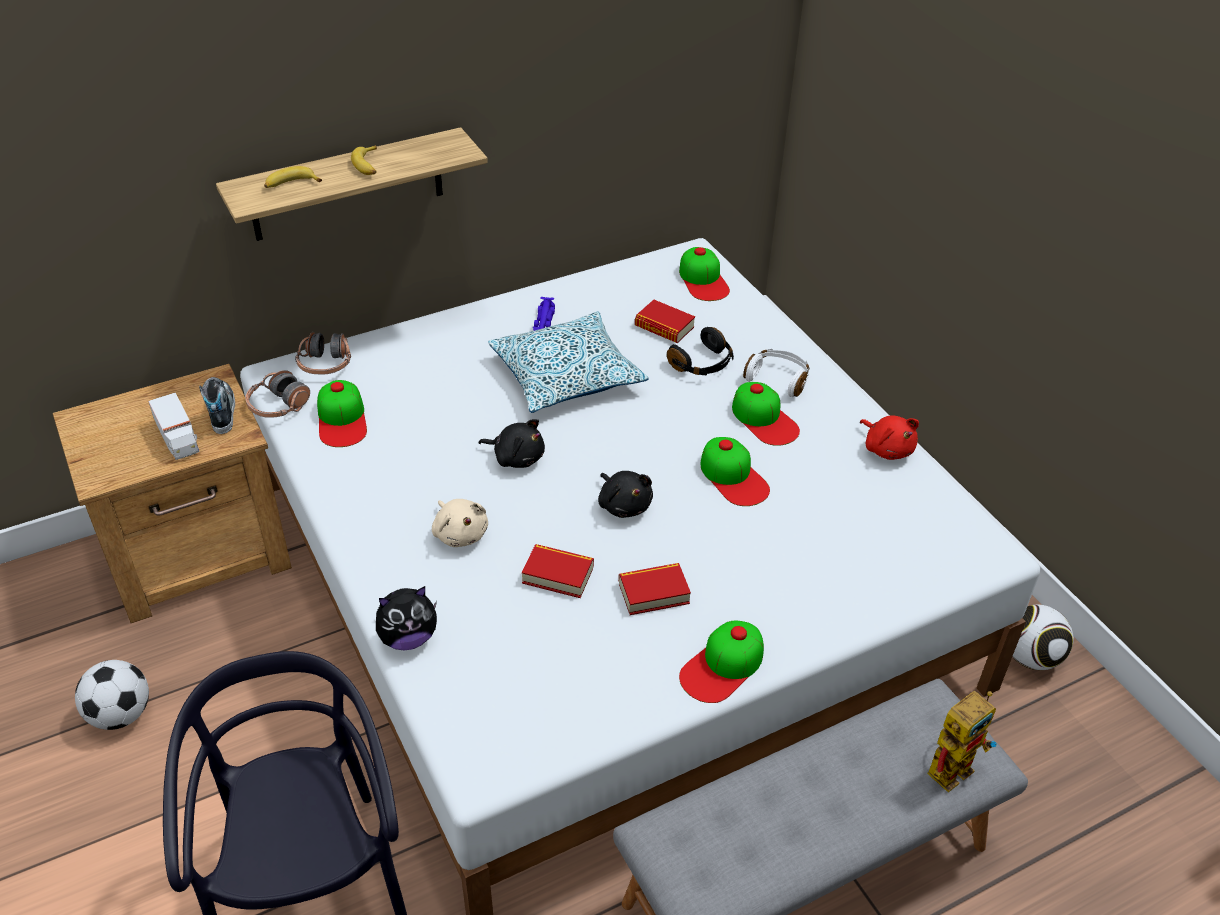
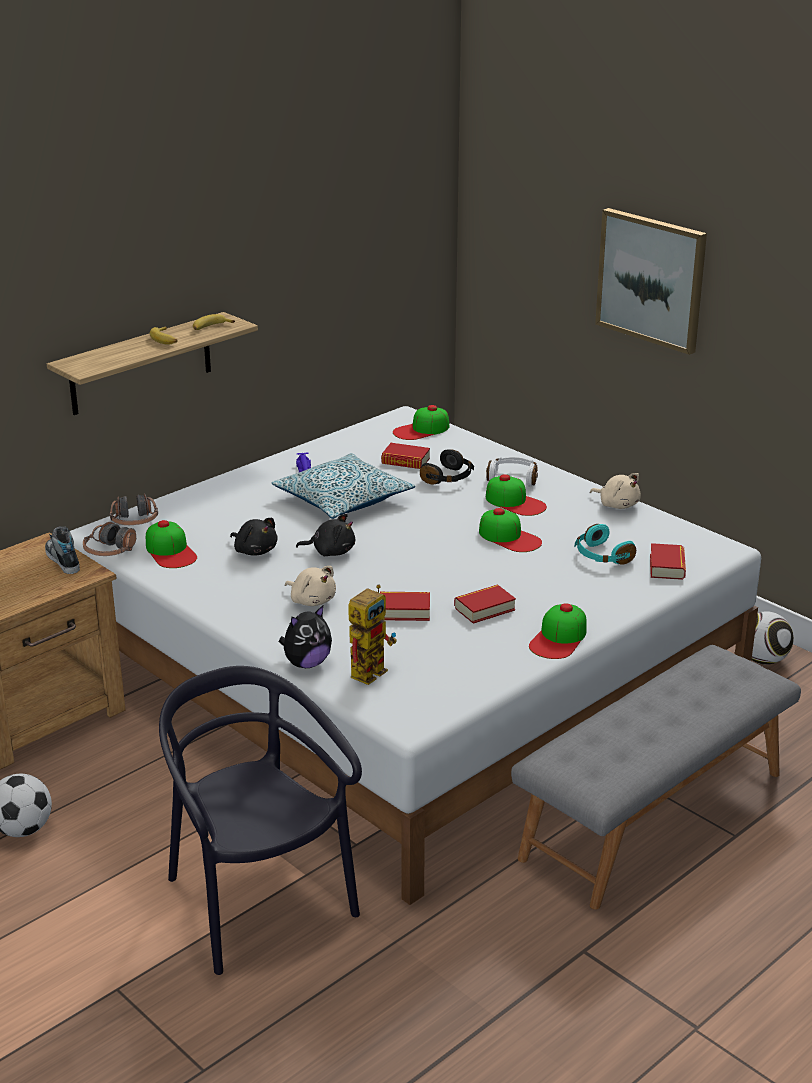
camera: 15 degrees left, 15 degrees down
(178, 438) = (36, 582): toy truck -> none
(291, 184) = (110, 356): banana -> banana (210, 327)
(624, 504) = (433, 565): black plush toy -> black plush toy (254, 551)
(703, 280) = (421, 430): cap -> cap turned 90 degrees clockwise
(832, 533) = (601, 556): none -> turquoise headphones
(887, 448) = (617, 505): red plush toy -> beige plush toy
(908, 569) = (667, 567): none -> book
(953, 764) = (745, 683): toy robot -> toy robot (371, 669)
(1000, 166) = (651, 279): none -> picture

